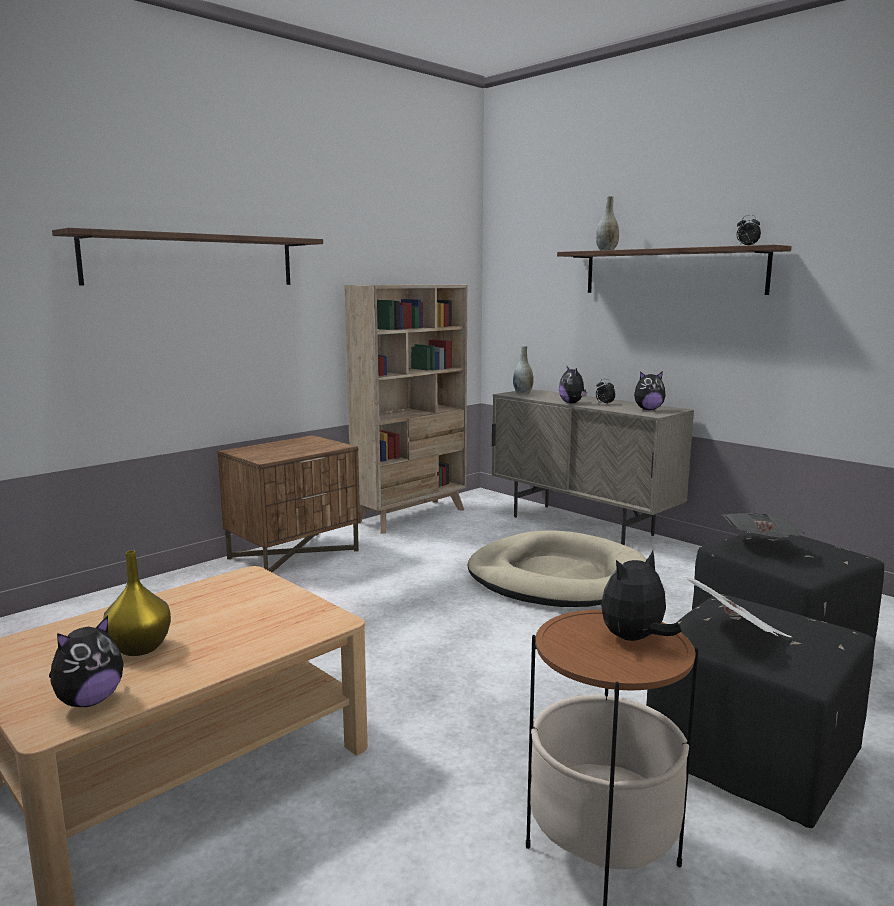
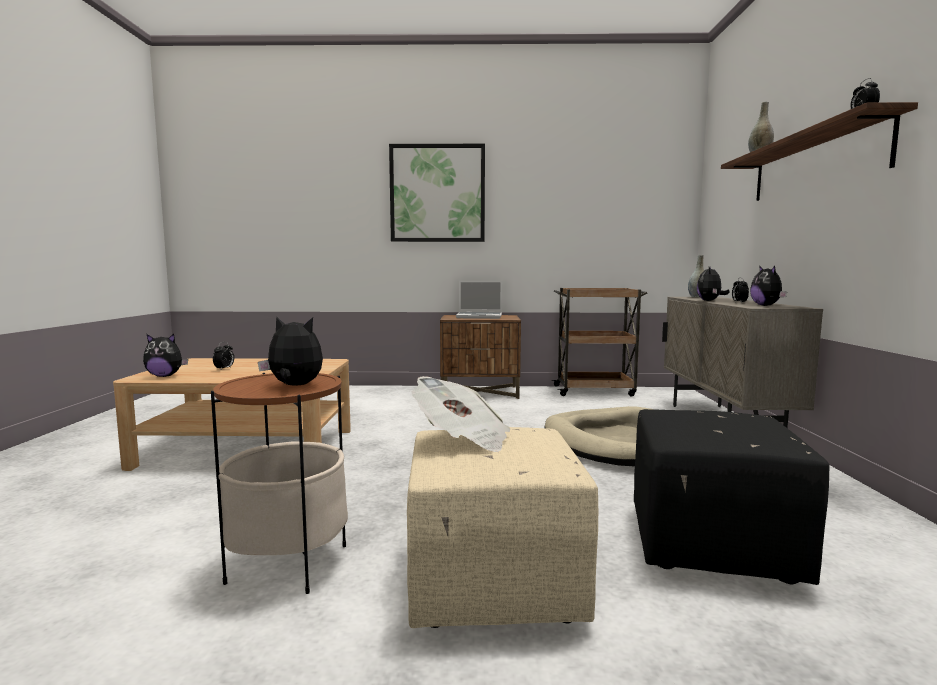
camera: 45 degrees right, 5 degrees down
(138, 648) = (224, 369): yellow vase -> alarm clock
(193, 260) = (437, 193): shelf -> picture
(287, 448) = (480, 317): none -> laptop
(411, 516) = (595, 391): beige bookcase -> brown cart
(648, 409) = (766, 305): plush toy -> plush toy turned 45 degrees clockwise
(754, 761) = (494, 584): black ottoman -> beige ottoman
(761, 546) = (690, 416): newspaper -> none

